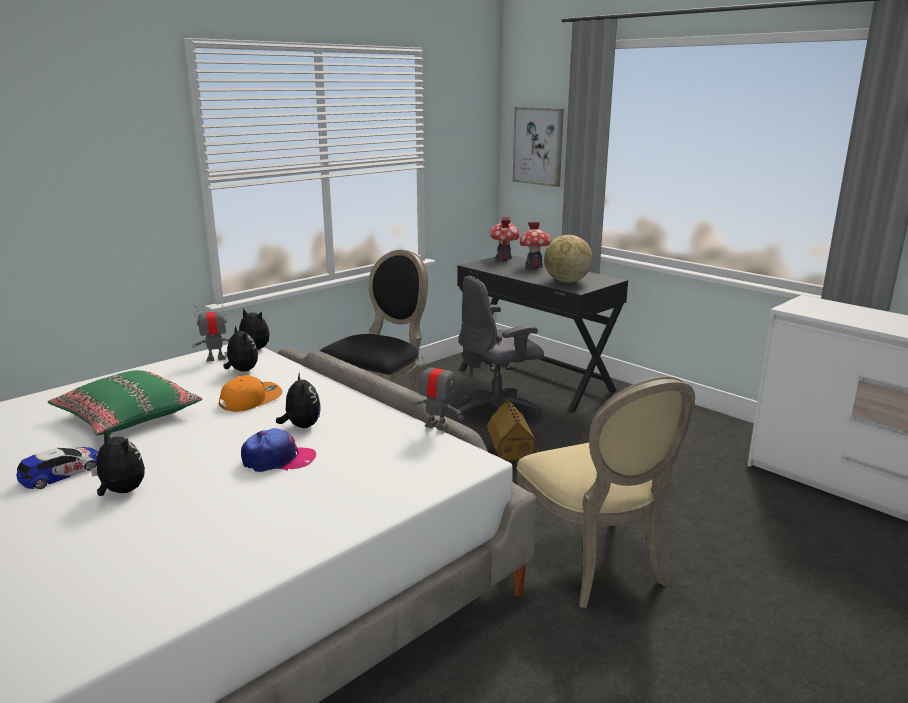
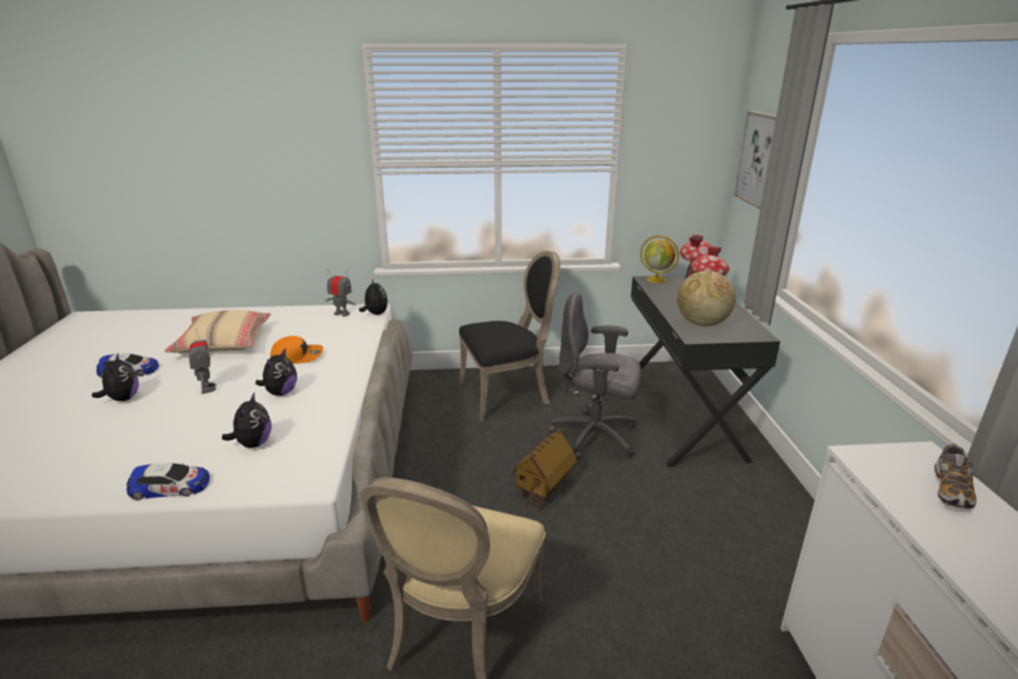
camera: 40 degrees right, 5 degrees up
(128, 416) = (223, 343): green pillow -> beige pillow
(241, 371) = (336, 330): plush toy -> plush toy (253, 444)
(278, 460) = (220, 415): cap -> none
(360, 515) = (170, 487): none -> toy car
(437, 426) = (348, 434): toy robot -> toy robot (207, 388)
(480, 264) = (657, 280): none -> globe
(843, 309) = (951, 490): none -> shoe

